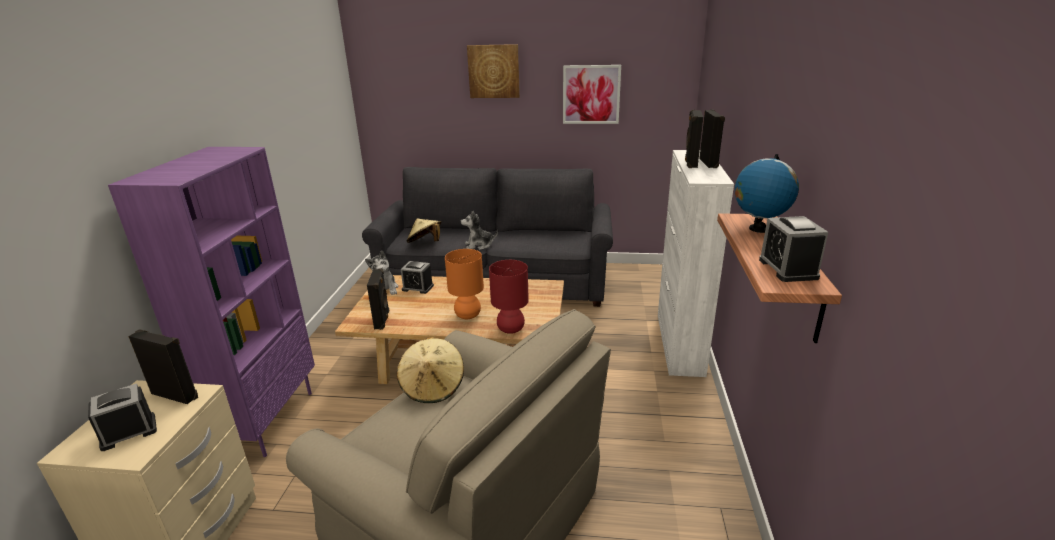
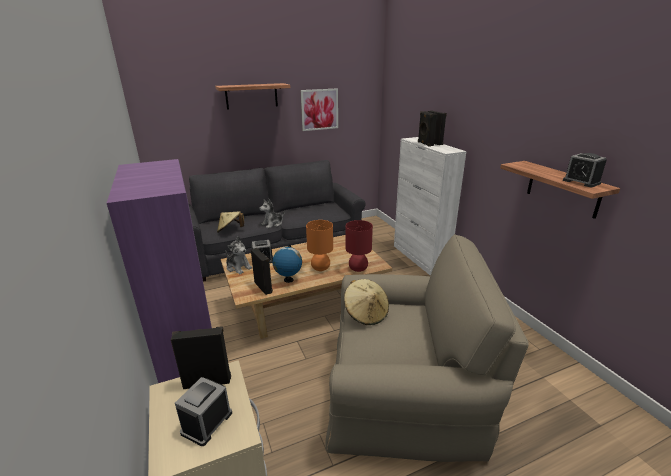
camera: 30 degrees left, 0 degrees up
(494, 71) = (251, 96): picture -> shelf
(758, 229) = (533, 168): globe -> globe (288, 280)

